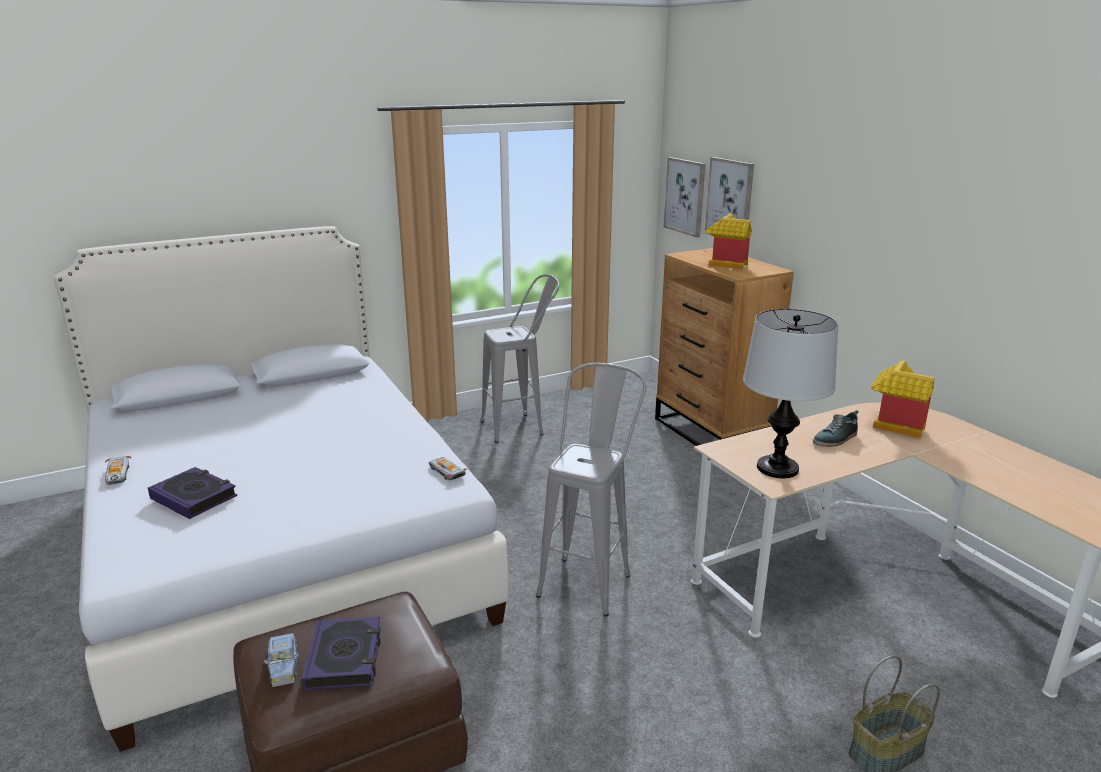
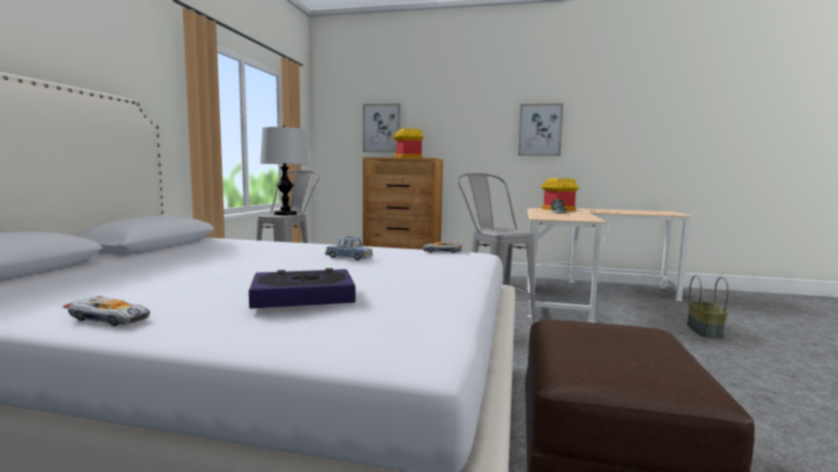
camera: 50 degrees left, 15 degrees down
(283, 665) = (624, 370): blue toy car -> blue toy car (349, 257)
(345, 658) = (632, 348): book -> none
(685, 196) = (339, 133): picture -> picture (540, 130)
(777, 468) = (575, 218): table lamp -> table lamp (285, 214)

